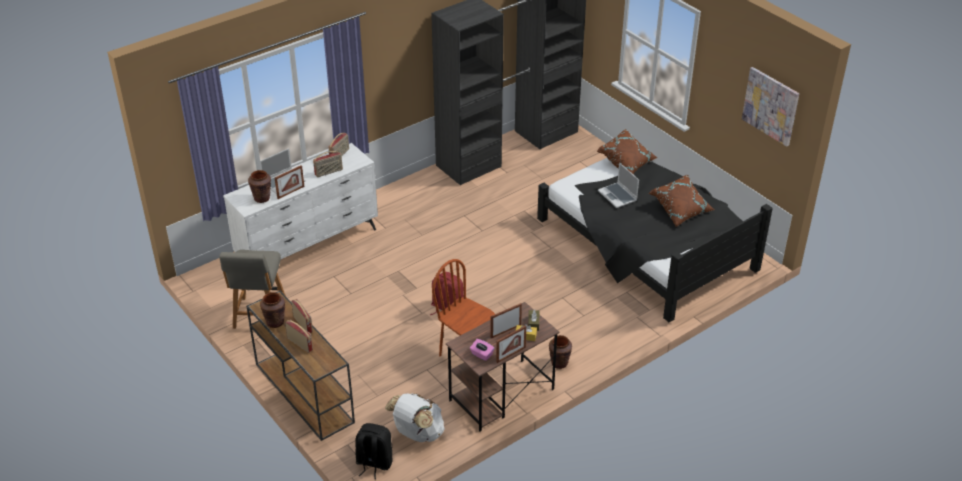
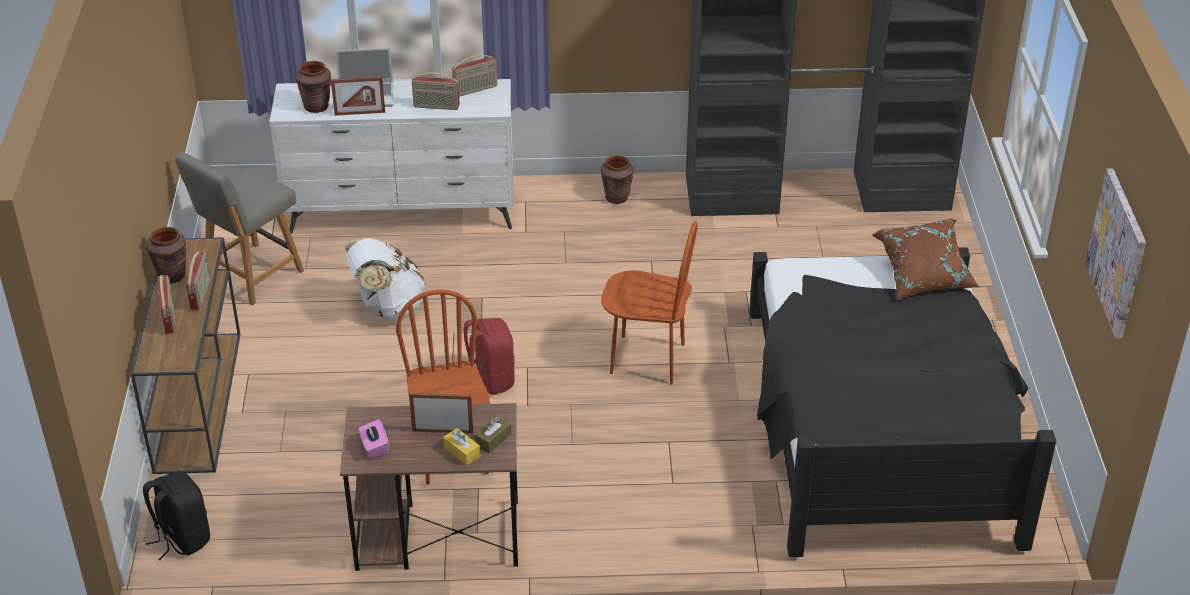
camera: 35 degrees right, 0 degrees up
(417, 433) = (274, 529): white backpack -> white backpack (387, 307)
(511, 354) = (413, 467): picture frame -> none
(512, 263) = (647, 359): none -> brown chair
(559, 363) = (564, 533): brown vase -> brown vase (617, 197)
(618, 196) = (850, 319): laptop -> none
(680, 210) = (932, 384): brown pillow -> none

